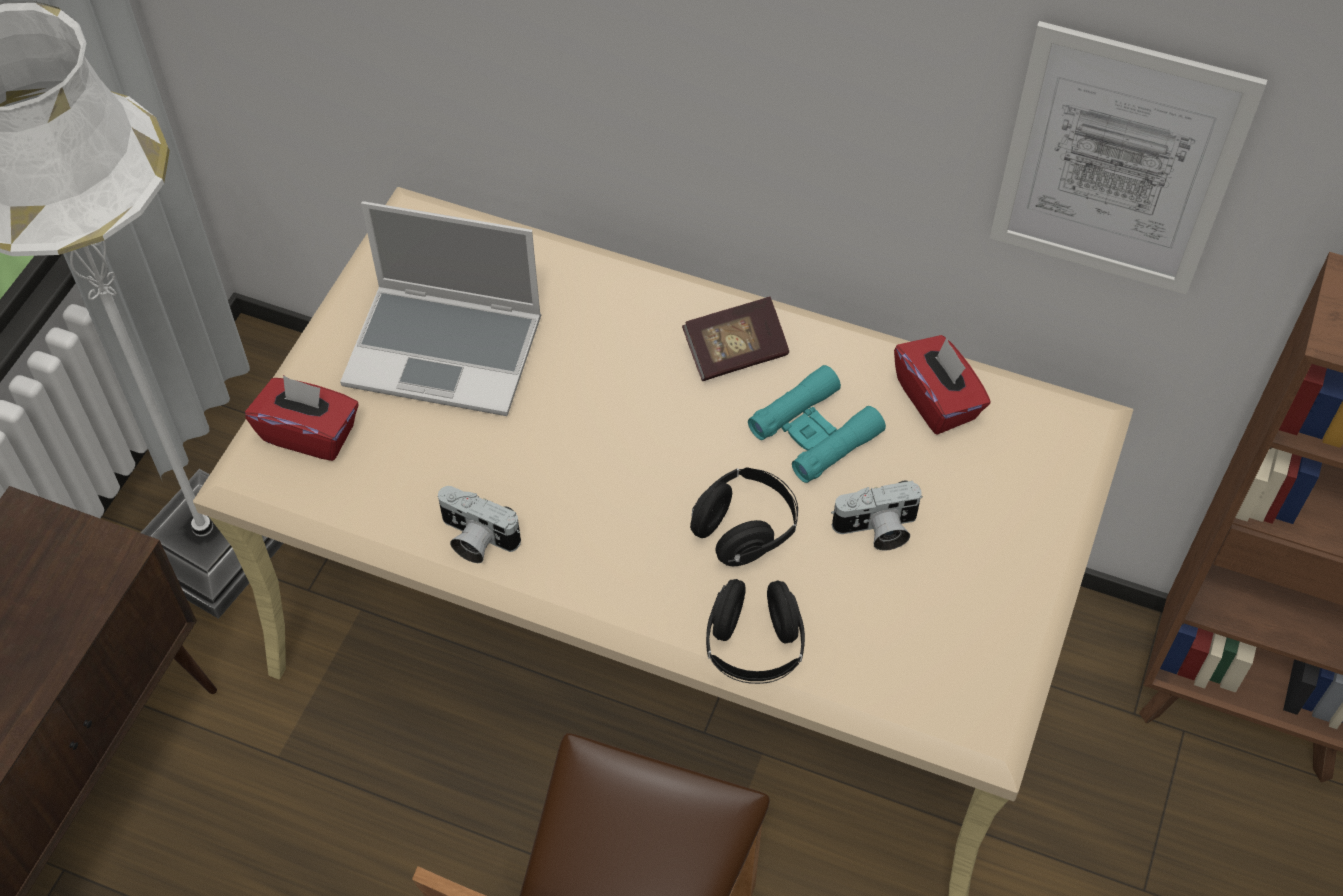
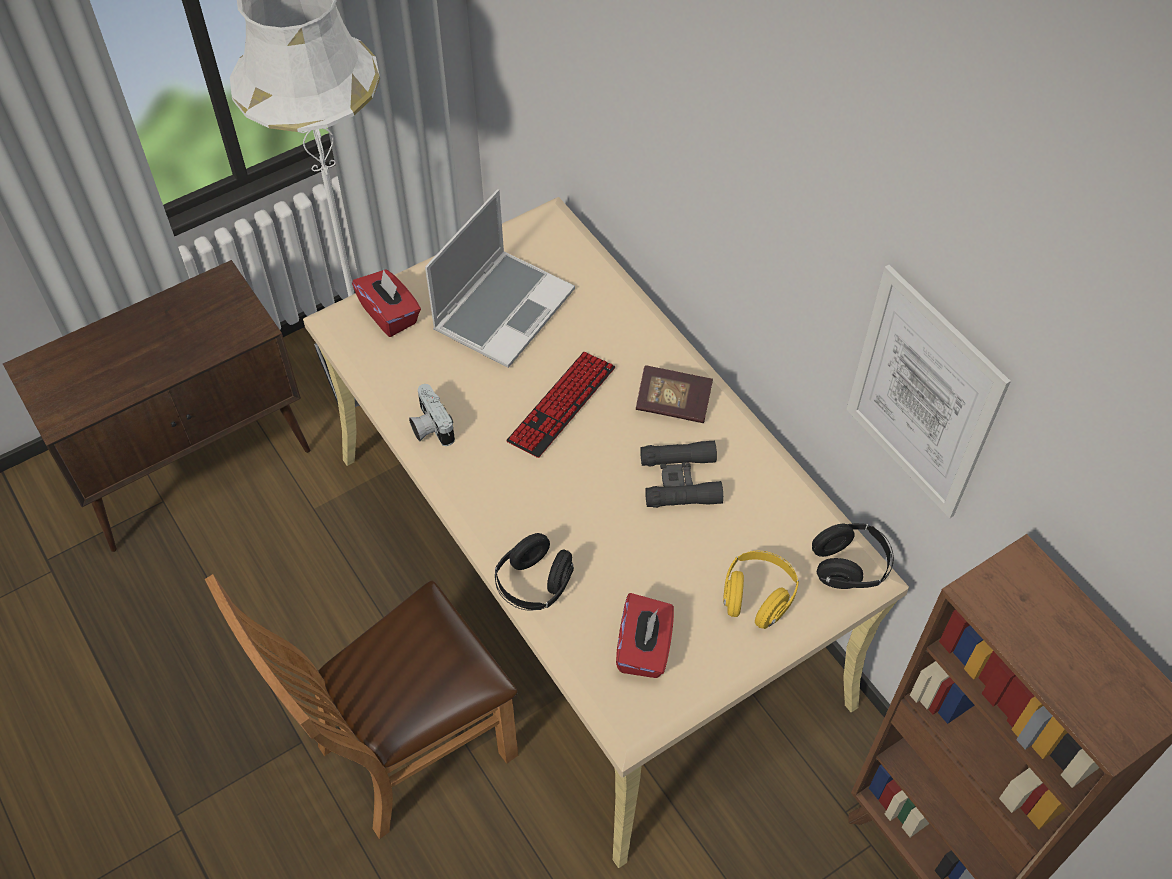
camera: 35 degrees right, 0 degrees up
(447, 351) = (503, 309): laptop -> laptop turned 105 degrees counterclockwise
(611, 424) = (561, 405): none -> keyboard
(744, 530) = (587, 513): black headphones -> black headphones (849, 566)
(814, 432) = (680, 480): turquoise binoculars -> black binoculars
(877, 530) = (667, 561): camera -> none
(937, 400) = (776, 505): red tissue box -> red tissue box (644, 648)
(1001, 511) = (757, 597): none -> yellow headphones

